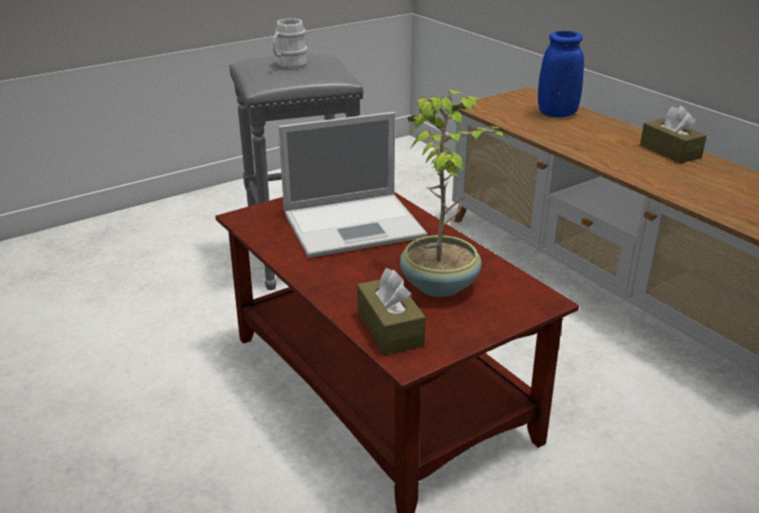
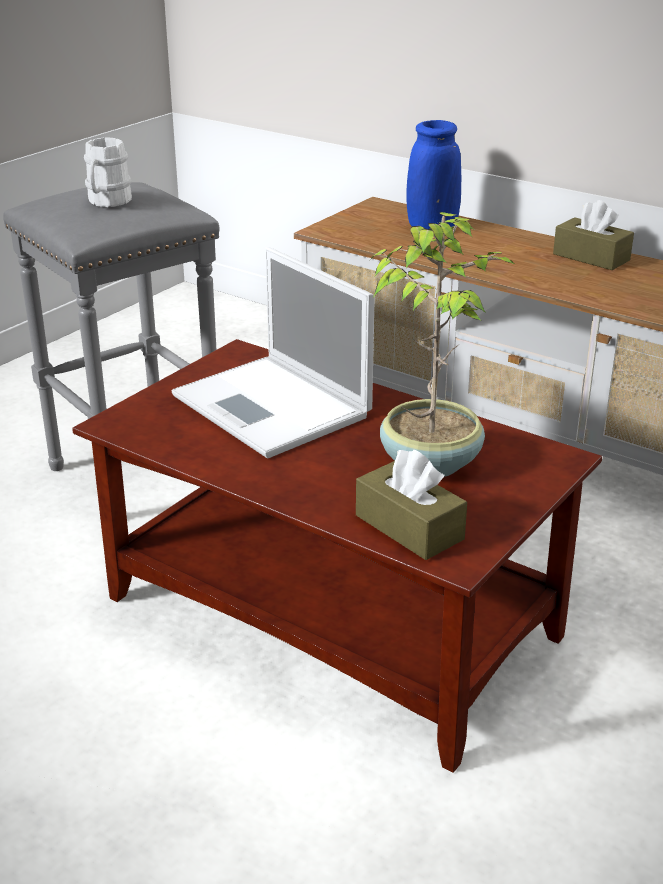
camera: 20 degrees left, 0 degrees up
(356, 225) = (274, 407): laptop -> laptop turned 90 degrees clockwise

